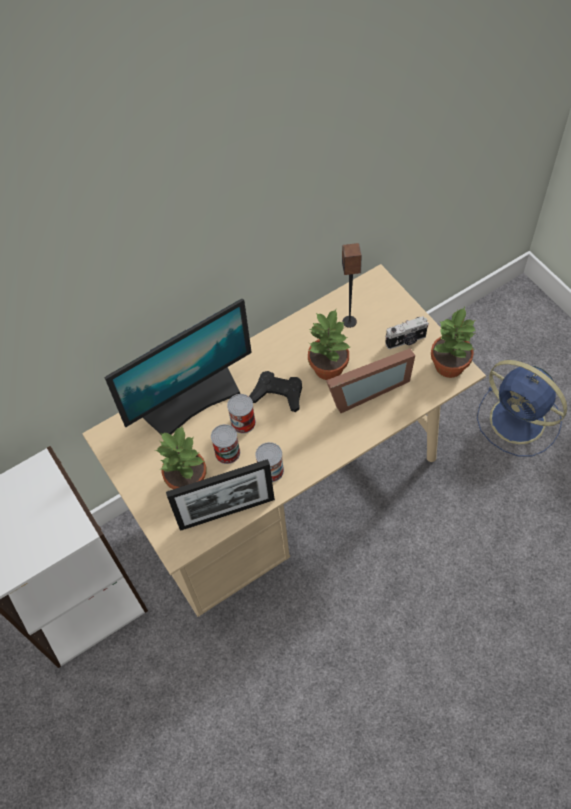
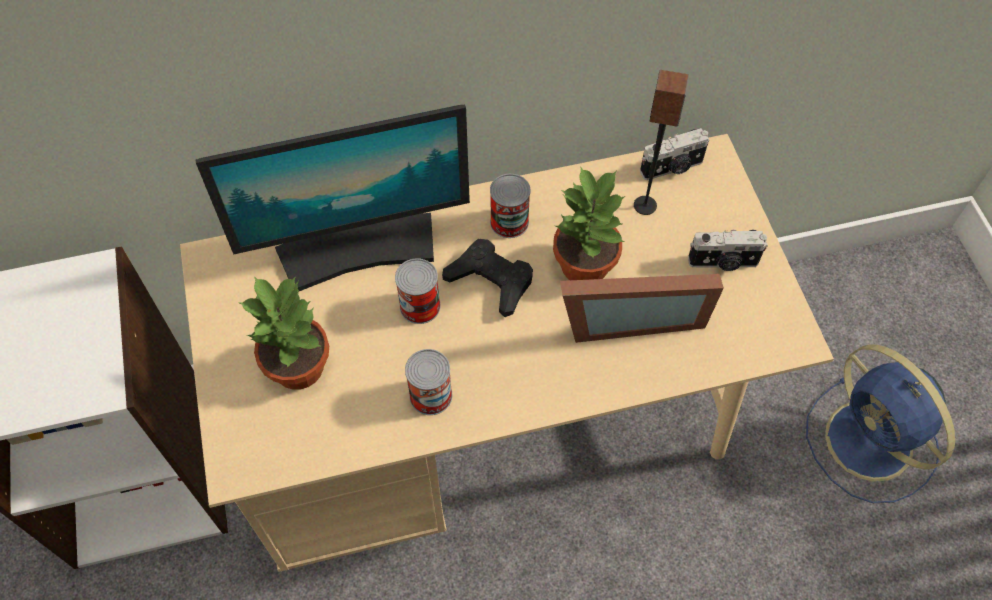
camera: 15 degrees right, 0 degrees up
(226, 512) = (335, 438): picture frame -> none
(227, 452) = (377, 344): can -> can (509, 222)
(357, 294) = (672, 168): none -> camera
(448, 366) = (777, 324): potted plant -> none

